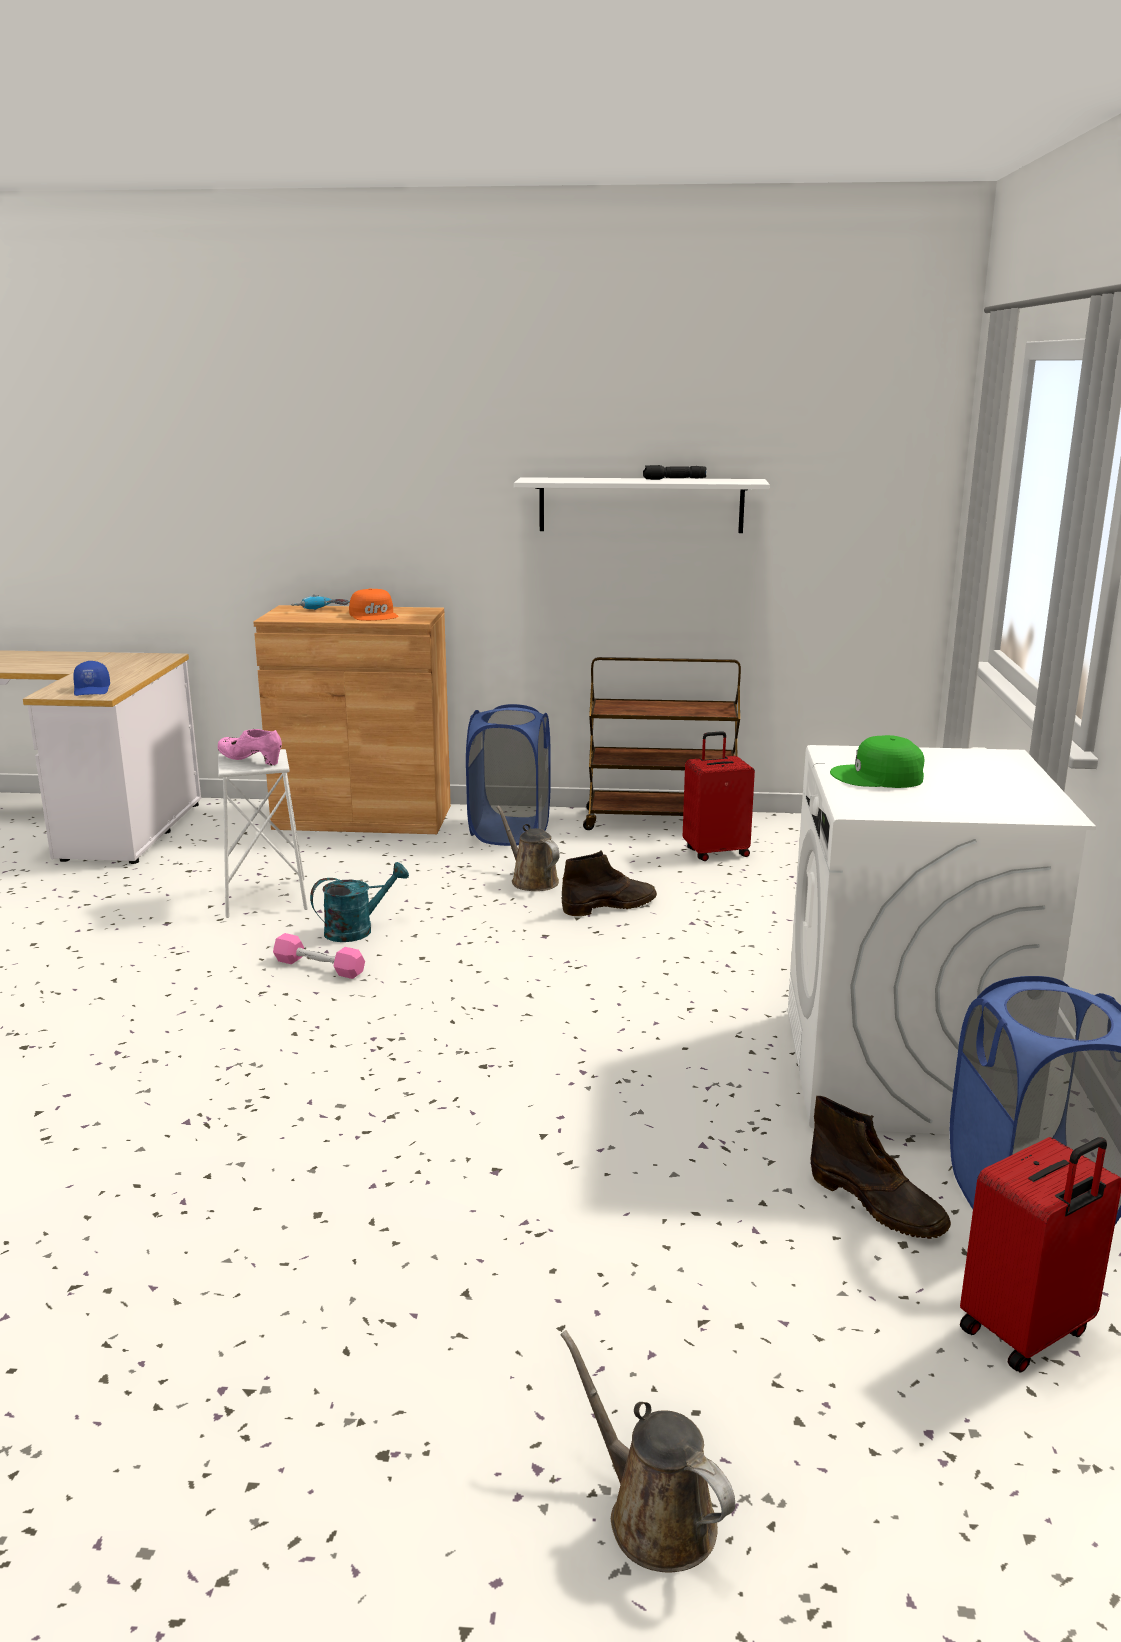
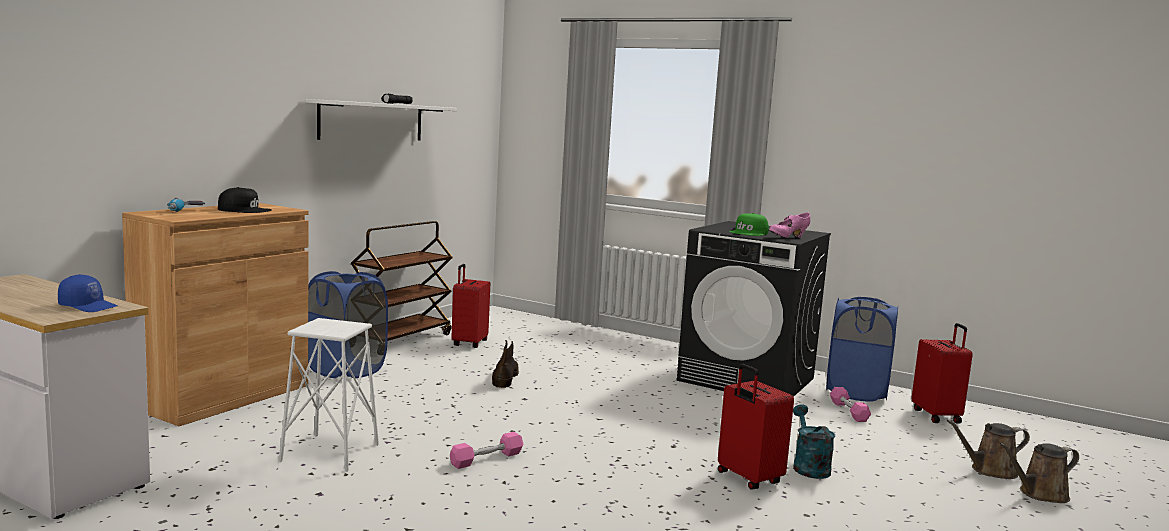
camera: 65 degrees left, 10 degrees down
(251, 761) = (332, 327): pink shoe -> pink shoe (788, 237)
(357, 930) = (440, 438): turquoise watering can -> turquoise watering can (808, 466)
(374, 615) = (244, 210): orange cap -> black cap
(414, 1145) = (748, 479): none -> red suitcase
(531, 880) = (437, 383): brown watering can -> brown watering can (990, 471)
(877, 1204) = (848, 411): brown boot -> pink dumbbell
(903, 1071) = (747, 380): white washing machine -> black washing machine

